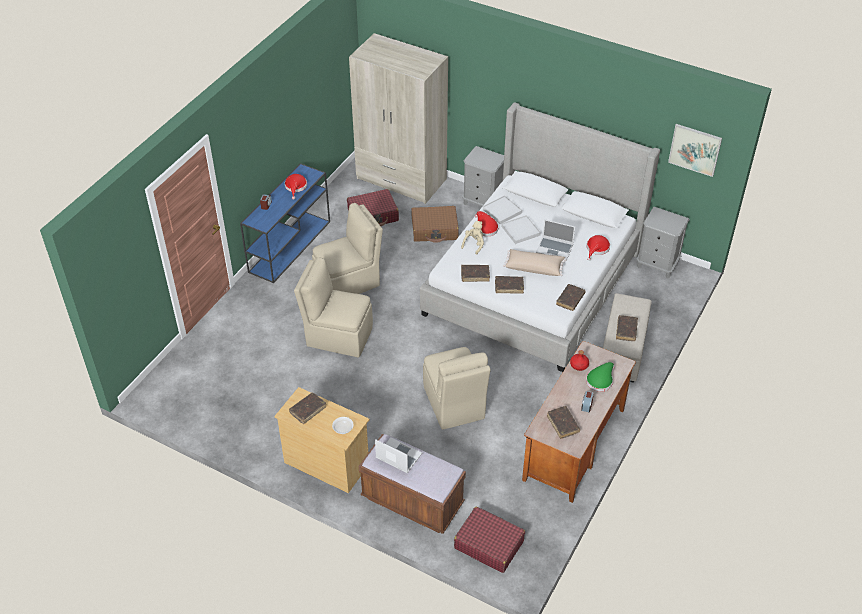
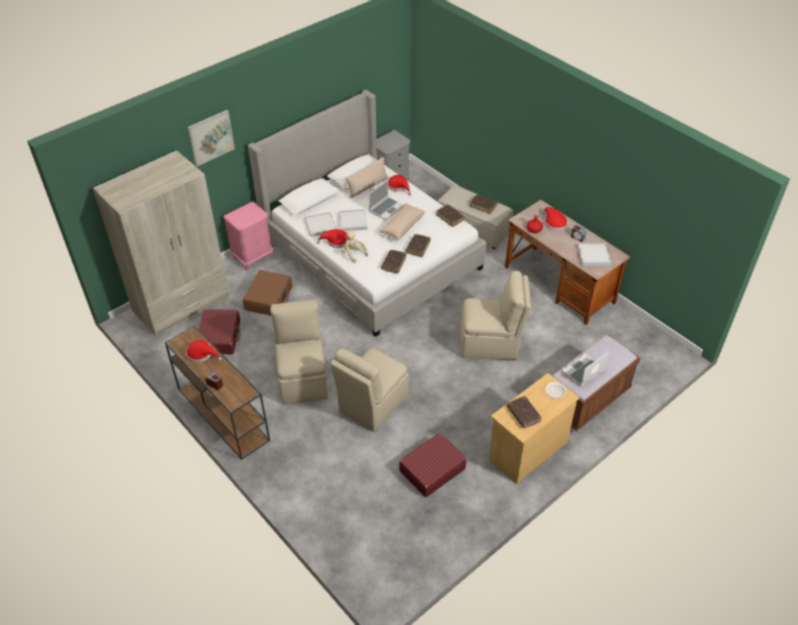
camera: 70 degrees left, 0 degrees up
(290, 246) = (222, 414): blue console table -> brown console table
(483, 202) = (253, 257): grey nightstand -> pink nightstand
(488, 544) = (644, 363): red suitcase -> red suitcase (432, 470)
(563, 424) = (593, 255): brown book -> white tray
(581, 226) = (367, 186): none -> beige pillow
(600, 380) = (554, 223): green hat -> red hat
(695, 149) = (385, 70): picture -> picture (211, 137)

